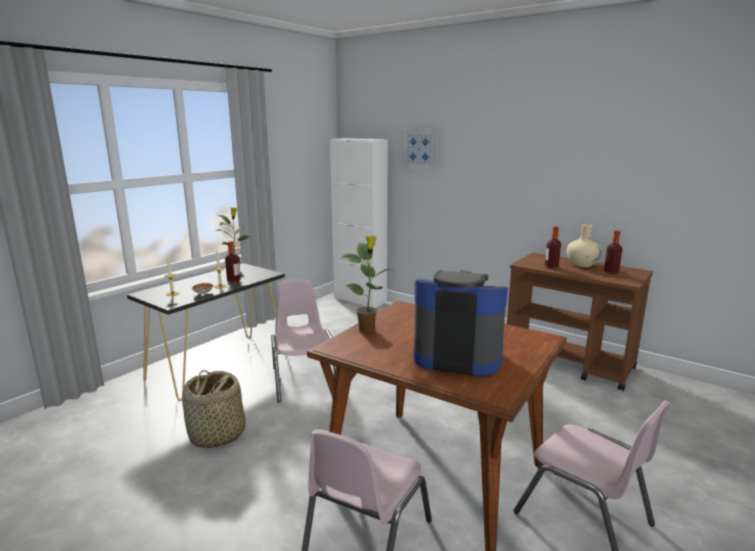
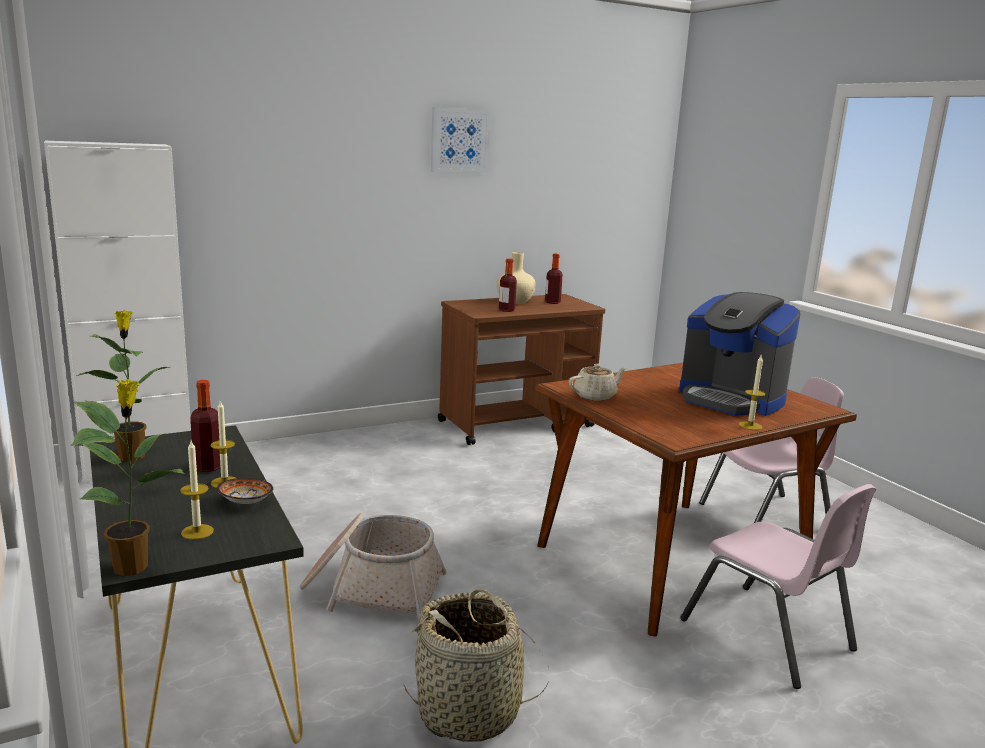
camera: 65 degrees left, 0 degrees up
(304, 380) = (372, 589): pink chair -> basket
(367, 330) = (631, 415): potted plant -> potted plant (133, 567)
(393, 316) = (595, 396): none -> beige teapot
(397, 368) = (750, 426): none -> candle
(420, 149) = (238, 162): picture -> picture (459, 140)
(457, 356) = (731, 399): coffee machine -> coffee machine turned 90 degrees counterclockwise

